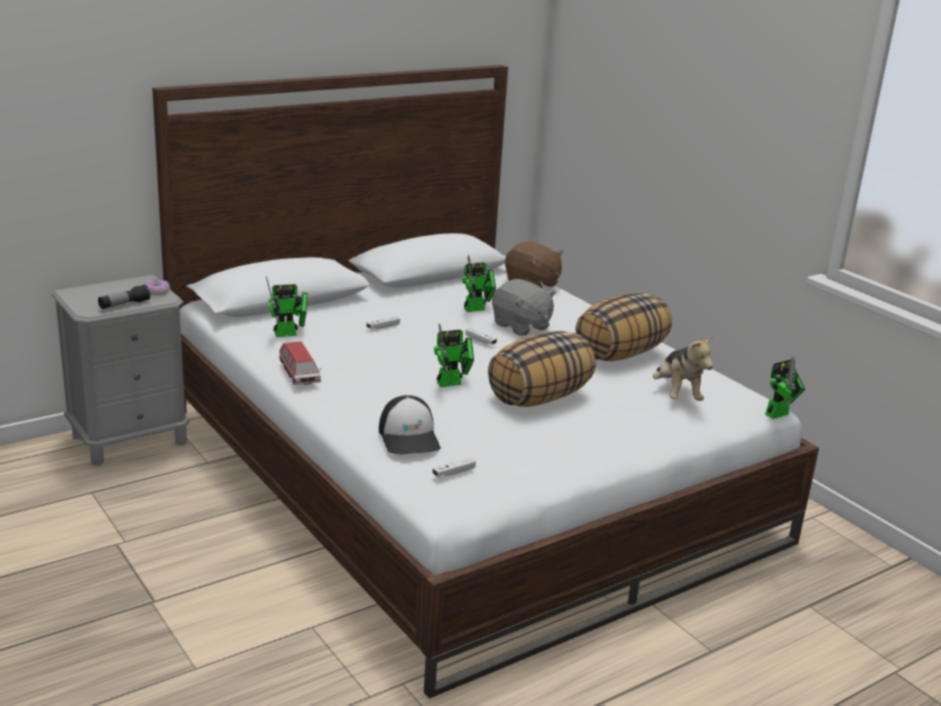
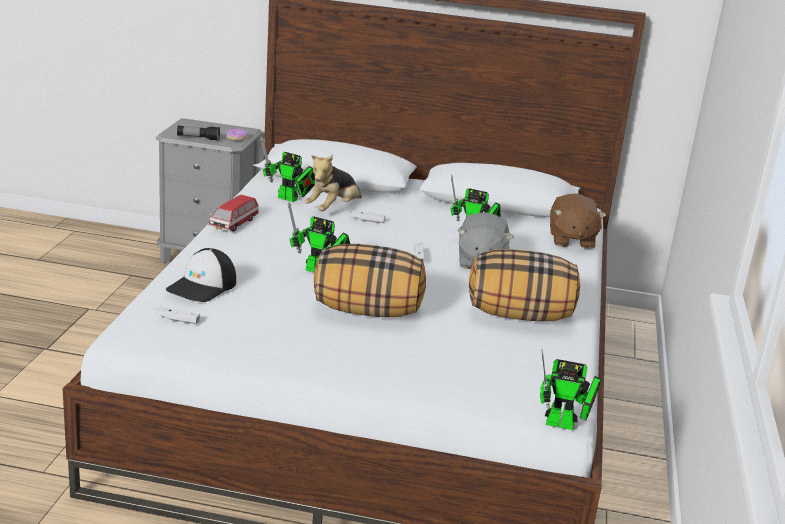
camera: 45 degrees right, 0 degrees up
(677, 394) = (495, 363): plush toy -> plush toy (333, 209)

